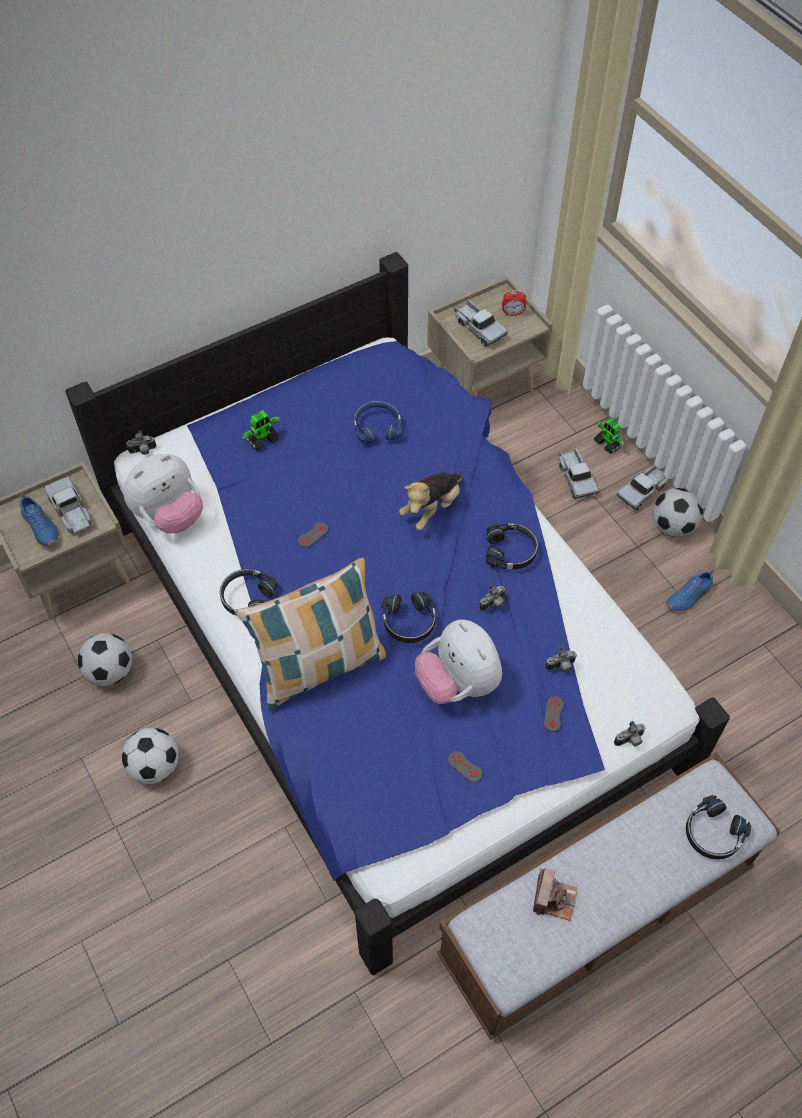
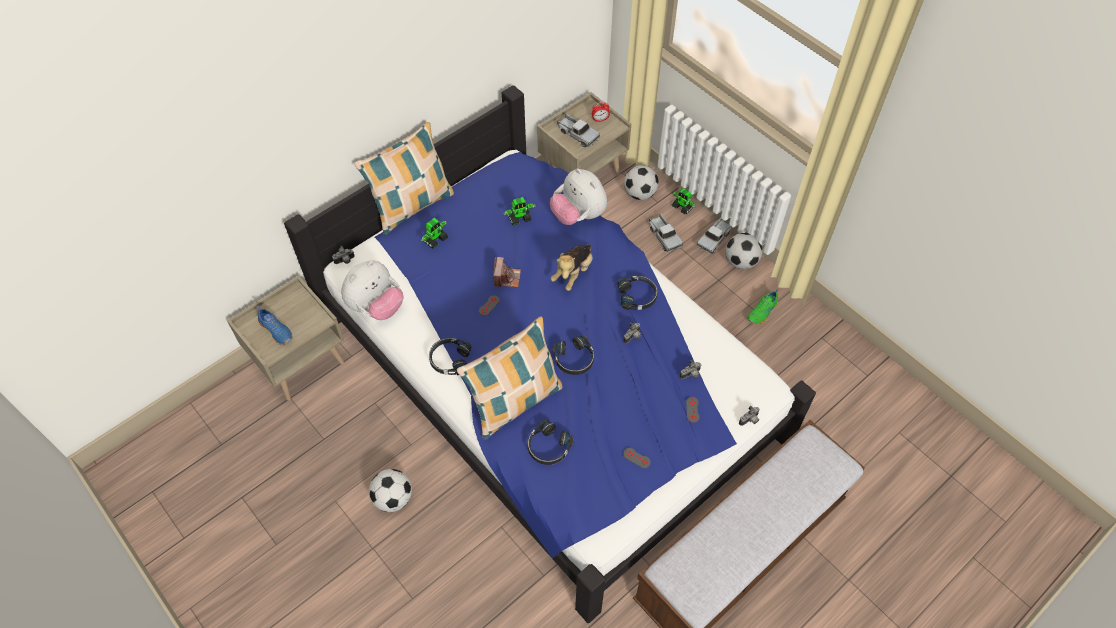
camera: 10 degrees left, 0 degrees up
(71, 511) = (297, 314): toy truck -> none
(110, 671) = (343, 432): football -> football (640, 194)
(242, 392) = (412, 206): none -> pillow
(377, 426) = (520, 218): blue headphones -> toy robot
(458, 683) = (619, 398): plush toy -> plush toy (578, 215)
(553, 899) = (717, 542): camera -> camera (506, 278)
(689, 598) = (762, 312): blue shoe -> green shoe
(713, 833) = (819, 477): black headphones -> black headphones (548, 447)

